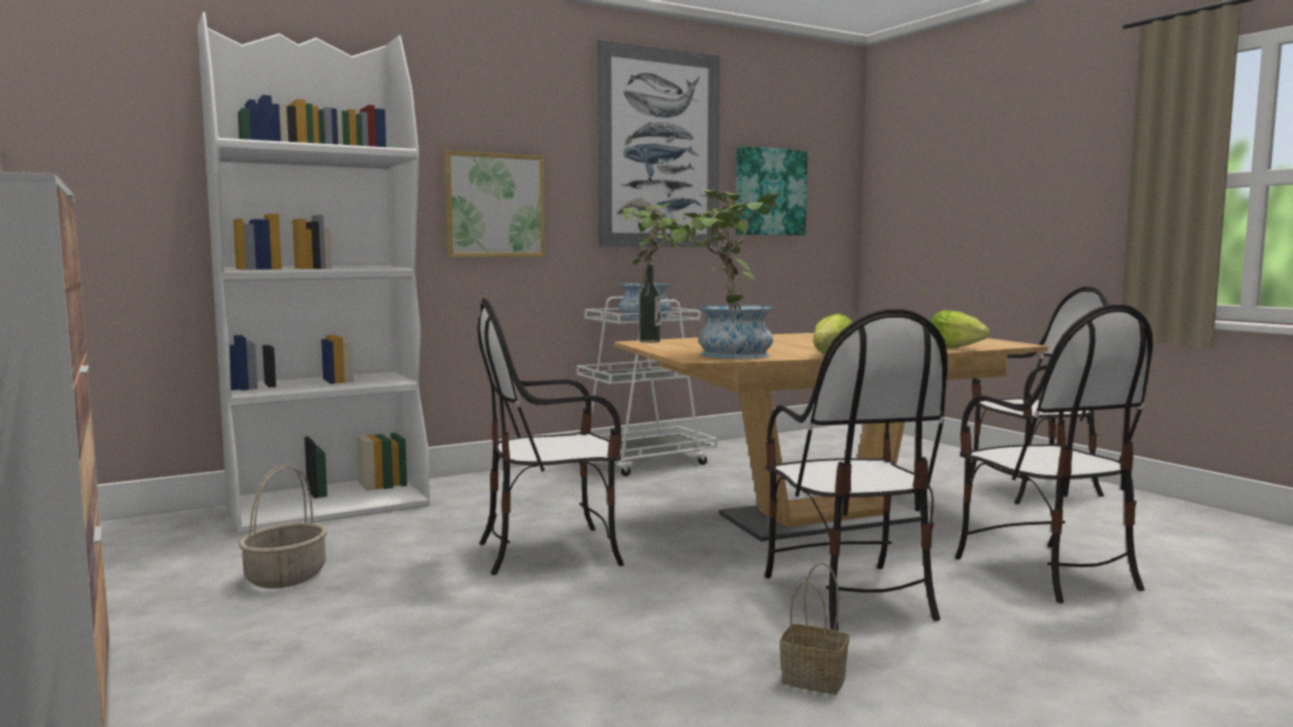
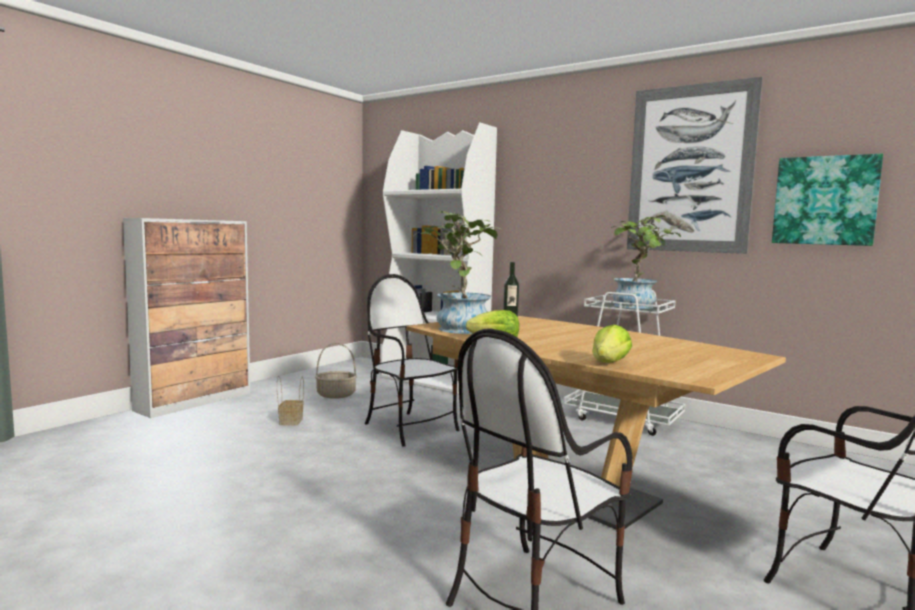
camera: 65 degrees right, 0 degrees up
(495, 205) = (553, 219): picture -> none
(811, 679) = (257, 513): basket -> basket (290, 421)
(850, 595) = (400, 513): chair -> none

